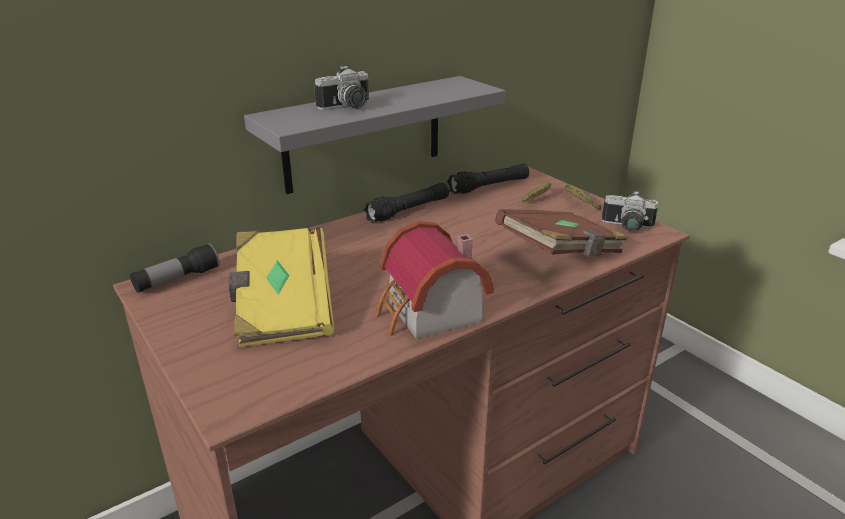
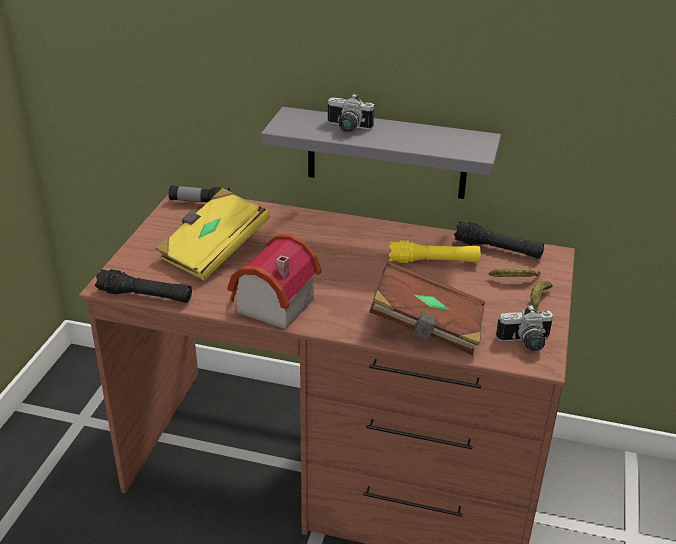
camera: 50 degrees right, 5 degrees up
(408, 210) = (399, 233): black flashlight -> black flashlight (145, 295)
(470, 214) = (434, 261): none -> yellow flashlight
(627, 227) = (525, 343): camera -> camera turned 75 degrees counterclockwise

